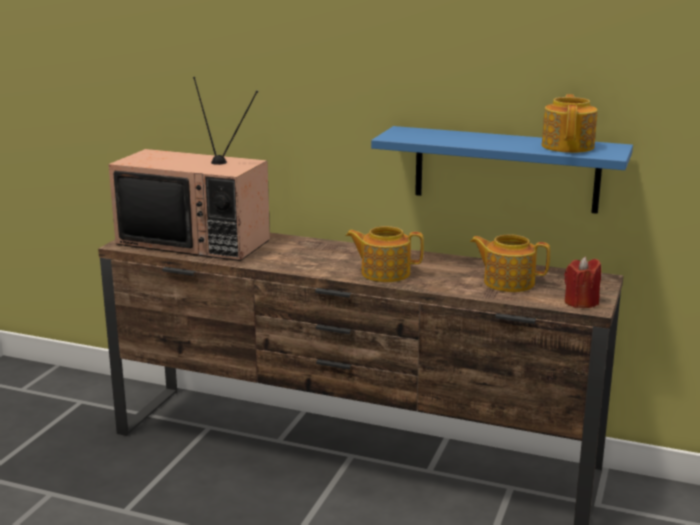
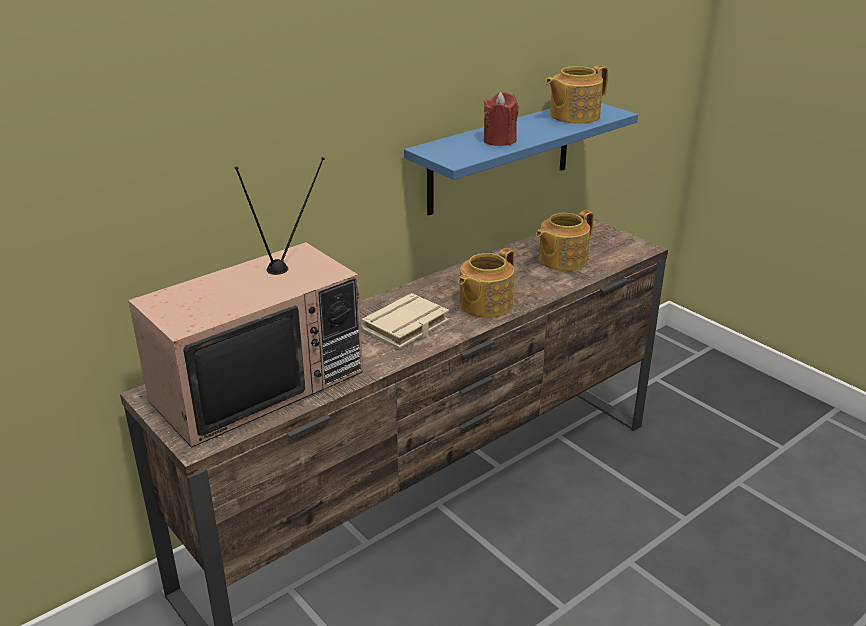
camera: 60 degrees left, 10 degrees up
(315, 259) = (406, 327): none -> beige book
(568, 146) = (573, 116): teapot -> teapot turned 75 degrees counterclockwise
(581, 302) = (630, 248): red candle -> red candle (499, 140)

